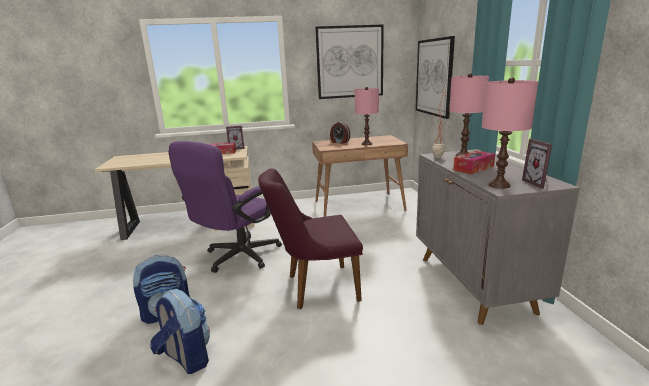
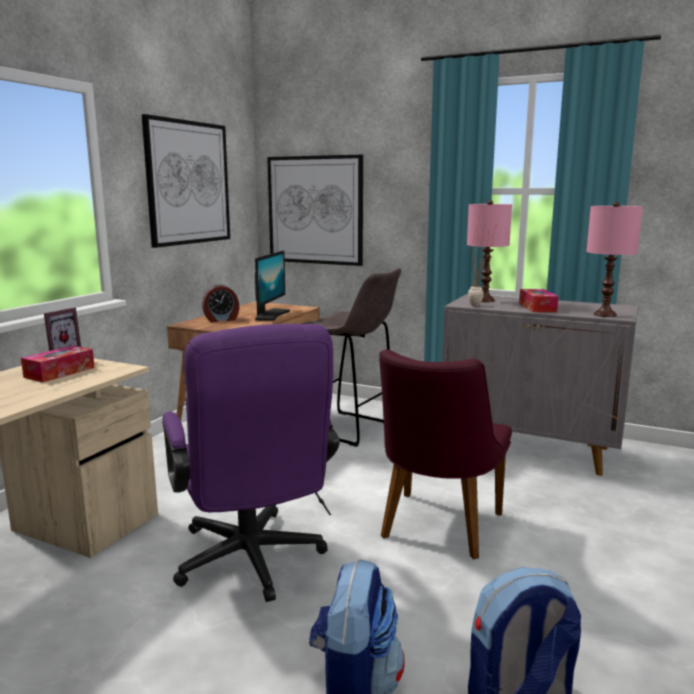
camera: 55 degrees left, 5 degrees down
(367, 144) = (270, 315): pink table lamp -> monitor
(395, 225) = (350, 429): none -> grey stool
(539, 183) = (615, 308): picture frame -> none

